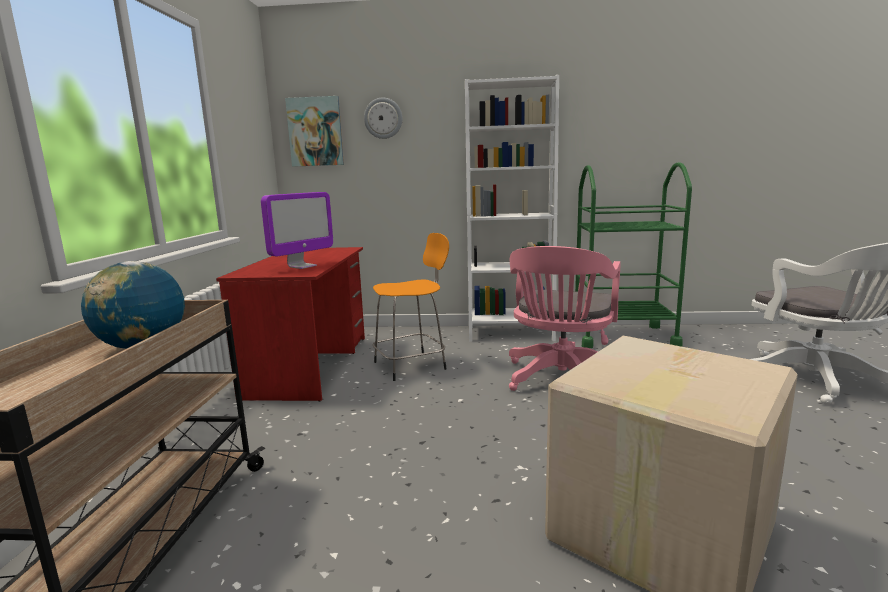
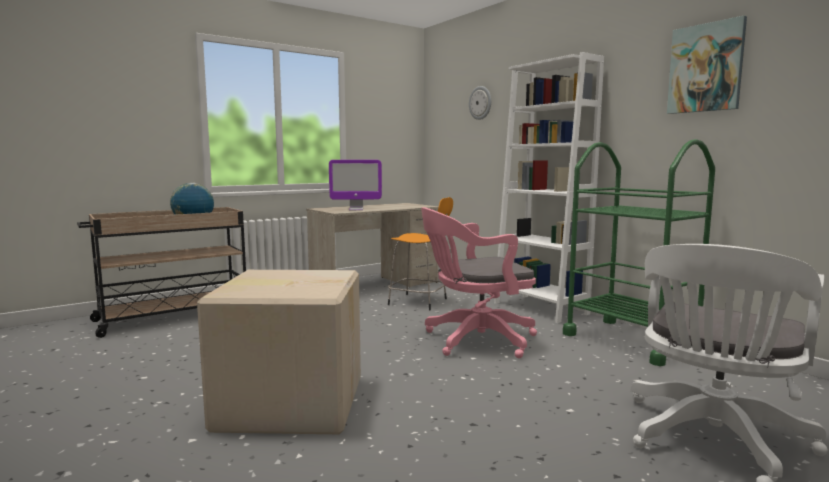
camera: 50 degrees right, 5 degrees down
(310, 365) = (375, 285): red desk -> beige desk
(315, 132) = (443, 116): picture -> picture (705, 68)

